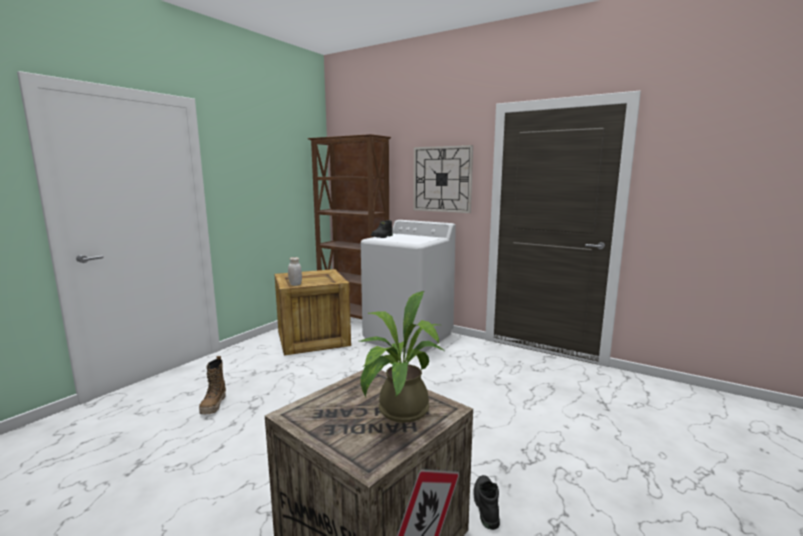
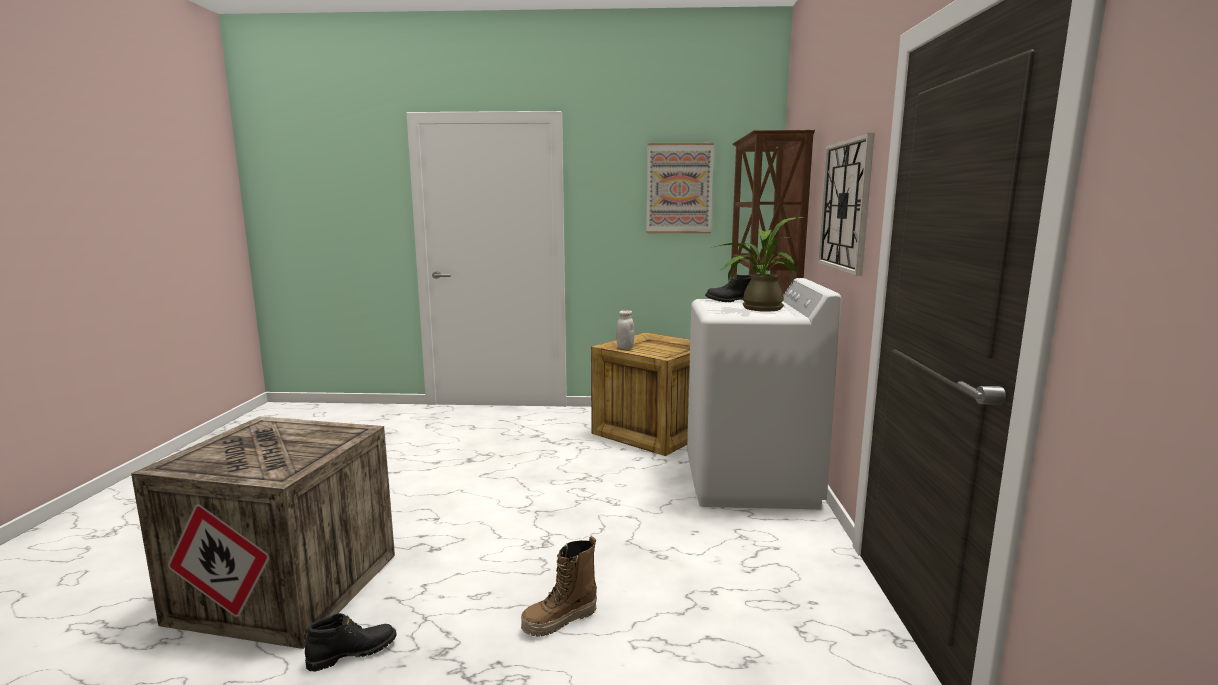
camera: 60 degrees right, 0 degrees up
(214, 405) = (460, 444): boot -> boot (560, 621)
(279, 167) = (679, 188): none -> picture
(398, 413) = (266, 458): potted plant -> potted plant (757, 308)

